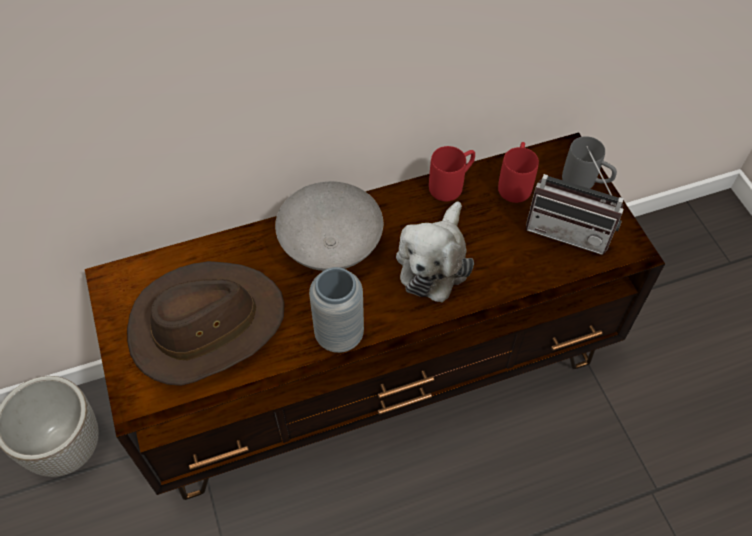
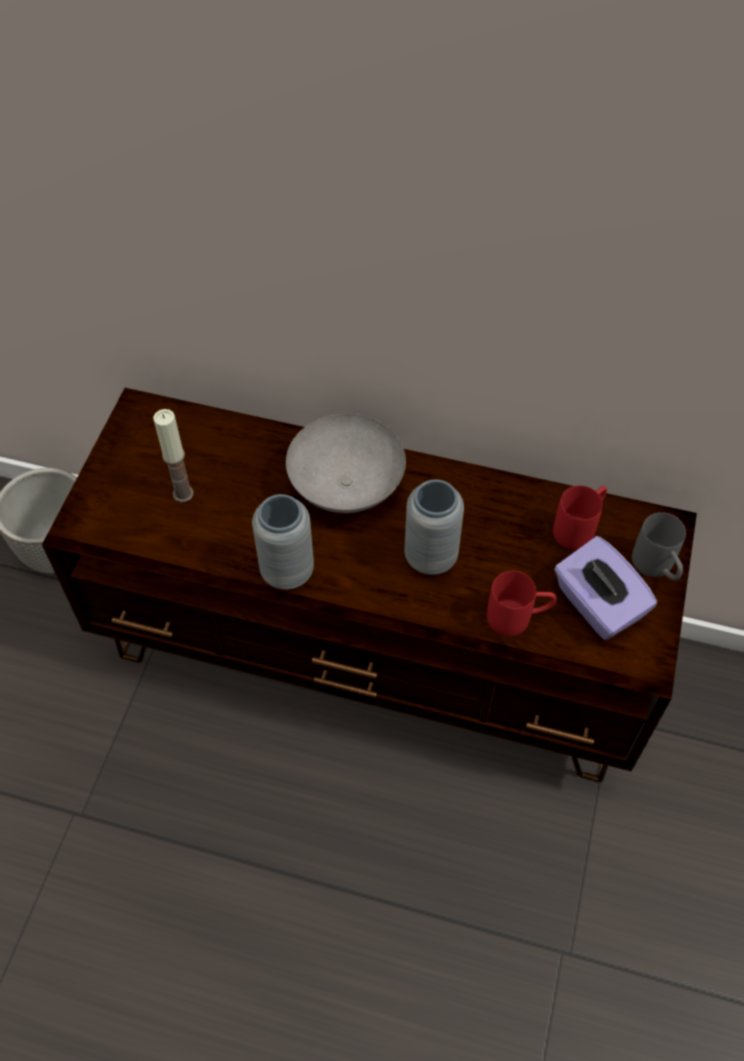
camera: 35 degrees right, 0 degrees up
(206, 325) = (183, 493): brown hat -> candle
(434, 262) = (430, 557): plush toy -> grey vase
(452, 185) = (512, 493): red mug -> red mug (518, 618)
(570, 229) = (597, 605): radio -> purple tissue box

